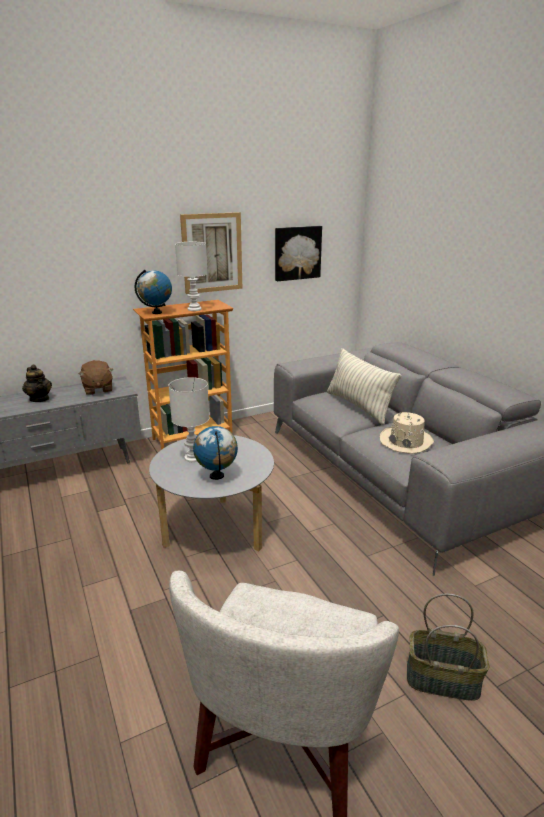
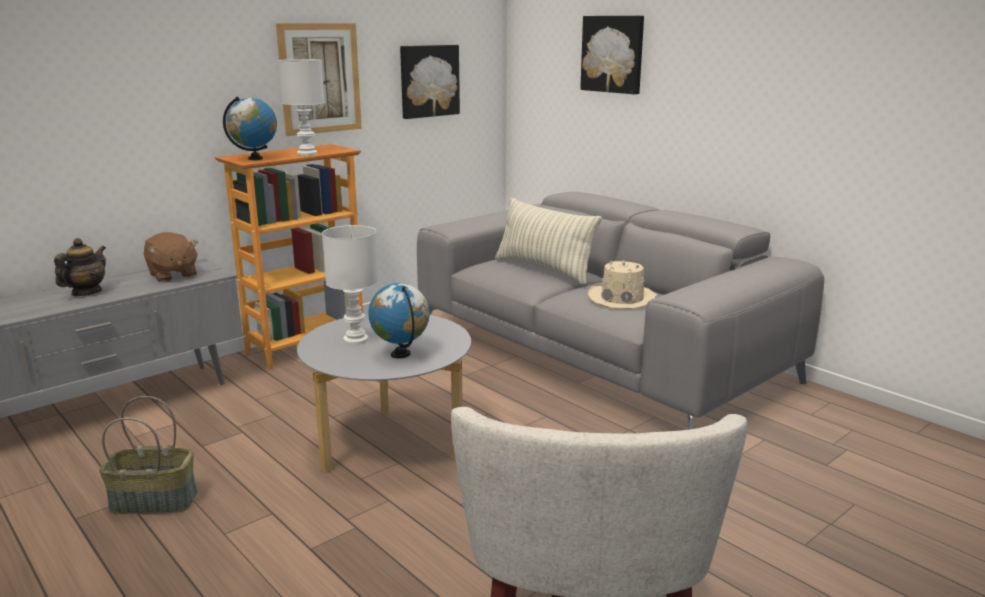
camera: 15 degrees left, 5 degrees down
(40, 399) = (86, 292): teapot -> teapot turned 105 degrees counterclockwise
(436, 239) = (613, 54): none -> picture
(443, 679) = (743, 548): basket -> basket (155, 501)

